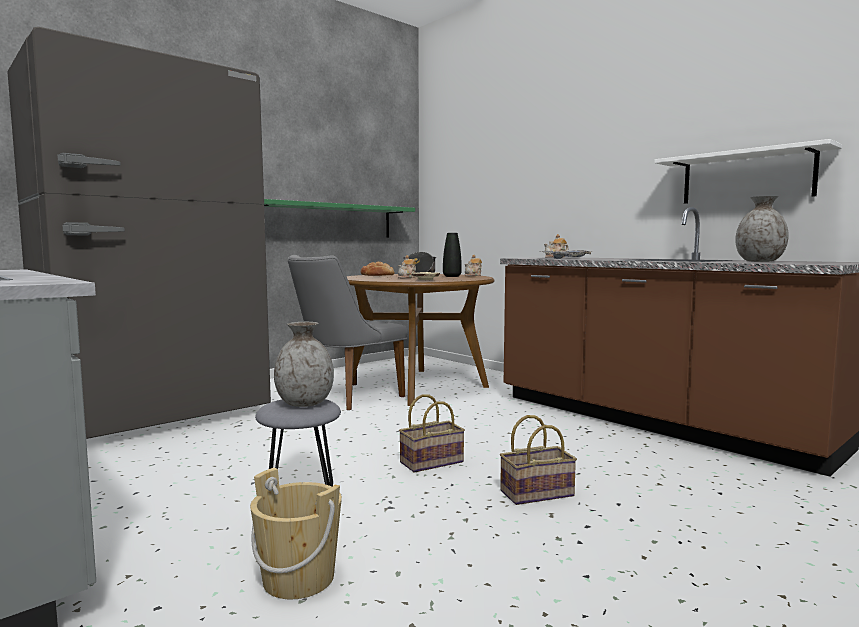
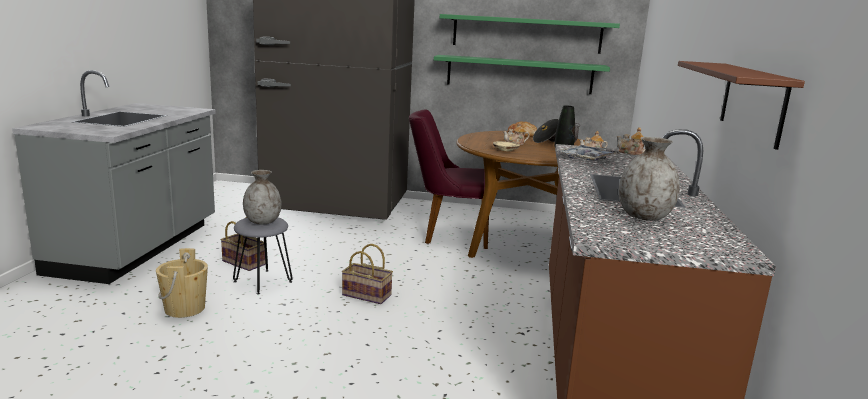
camera: 50 degrees right, 10 degrees up
(329, 178) = (526, 34): none -> green shelf
(345, 398) = (448, 234): grey chair -> purple chair
(537, 492) = (358, 341): basket -> basket (245, 263)
(746, 177) = (752, 102): white shelf -> brown shelf

